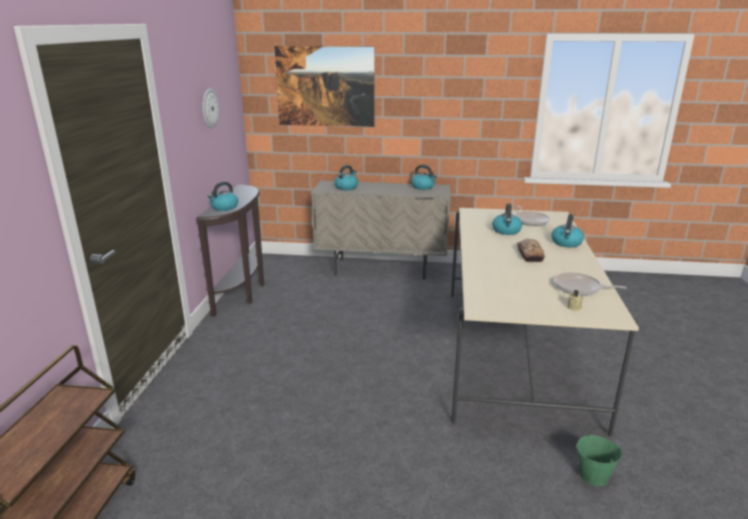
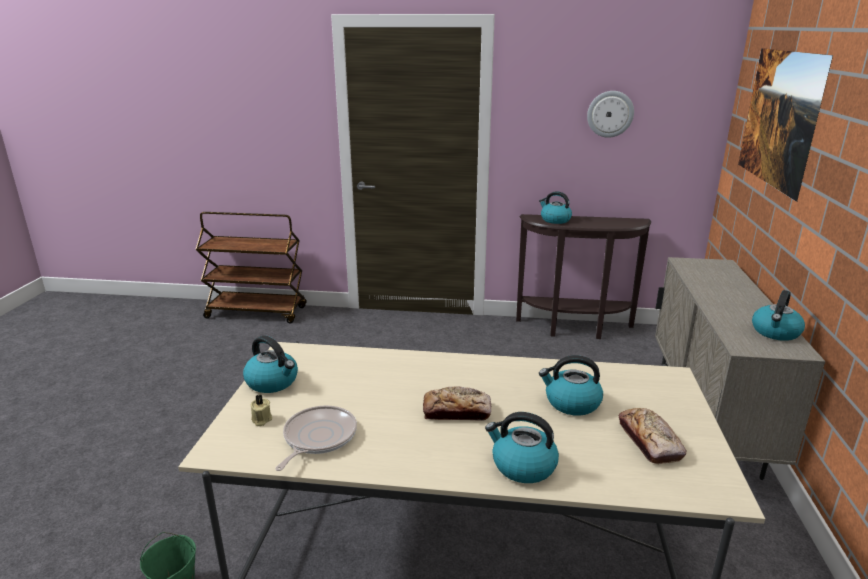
camera: 90 degrees right, 0 degrees up
(346, 187) = (710, 275): kettle -> kettle (273, 382)
(530, 221) = (649, 441): frying pan -> bread

